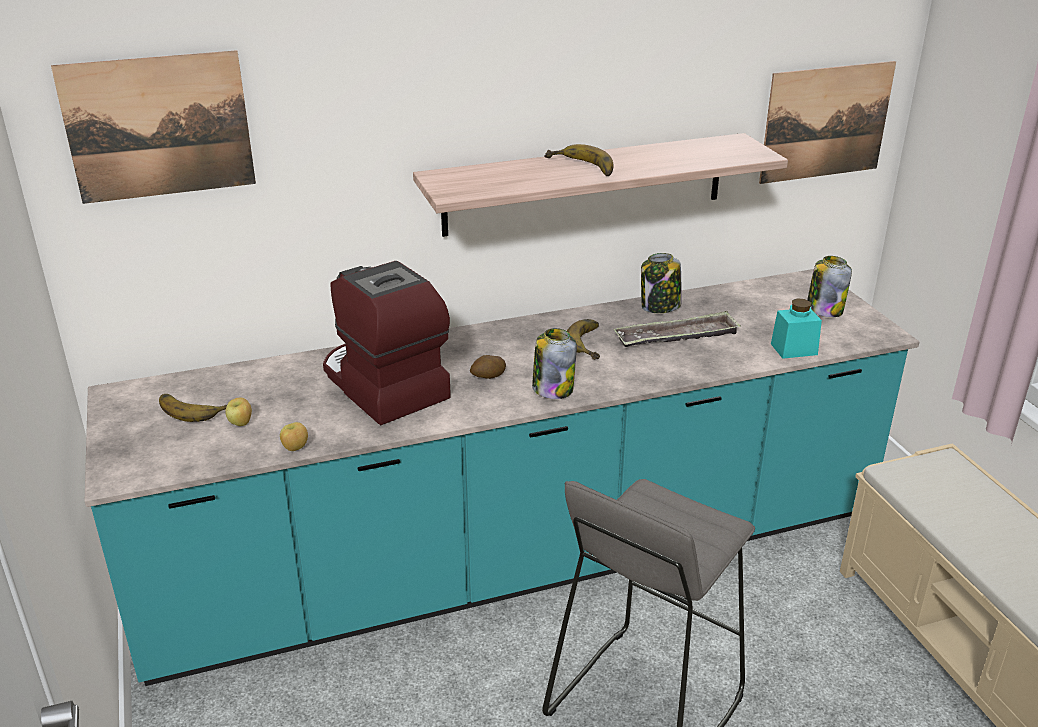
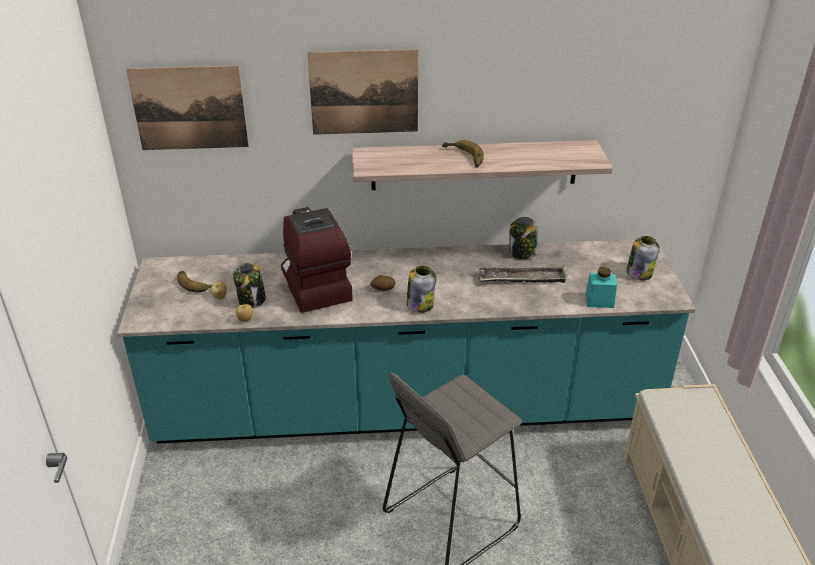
camera: 15 degrees right, 5 degrees up
(294, 420) = (252, 300): none -> jar
(592, 343) = (462, 275): banana -> none
(826, 122) = (664, 137): picture -> picture (364, 92)

